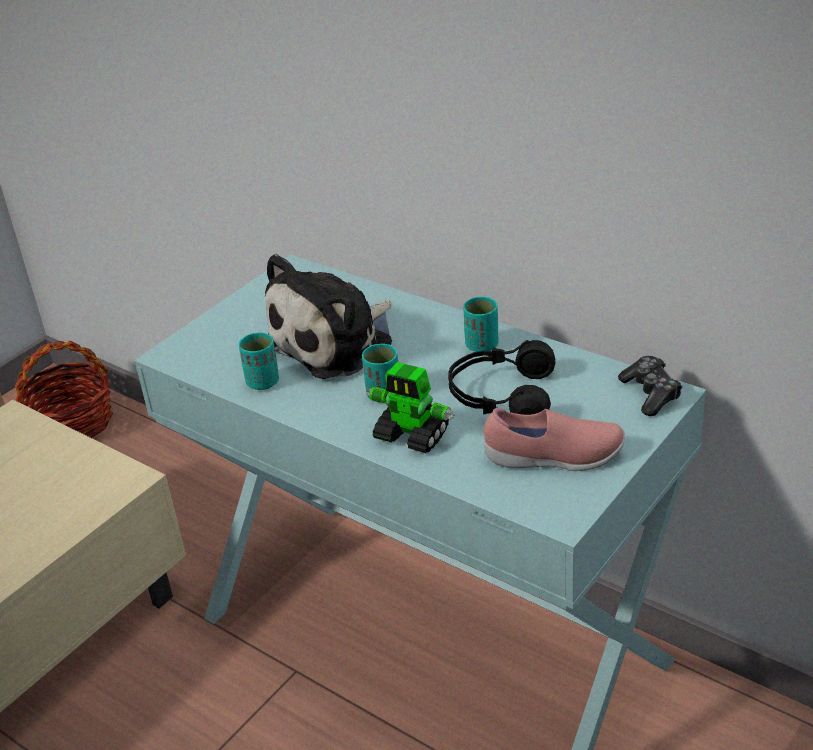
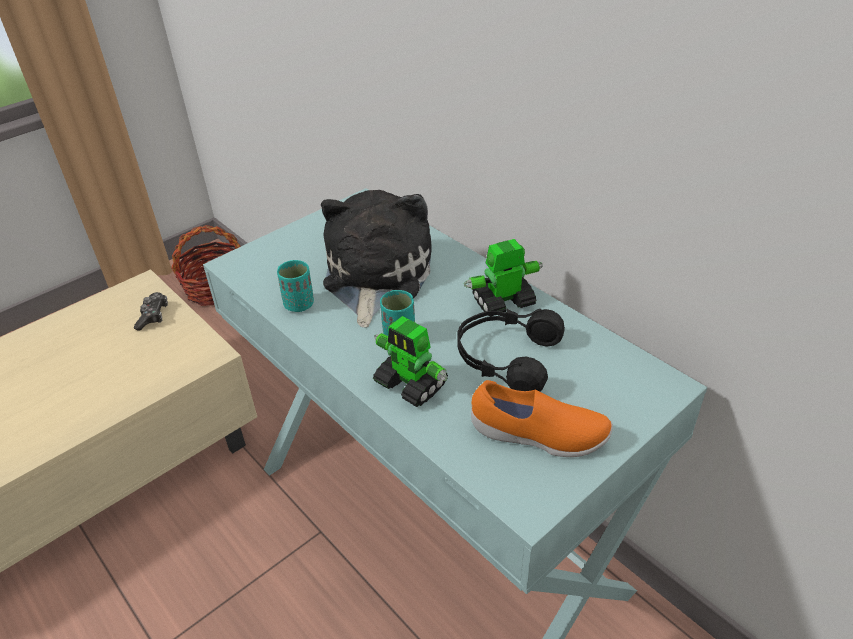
camera: 10 degrees right, 5 degrees up
(335, 342) = (374, 276): plush toy -> plush toy turned 135 degrees clockwise
(482, 346) = (502, 302): turquoise cup -> toy robot
(554, 458) = (538, 436): pink shoe -> orange shoe
(651, 394) = (650, 382): game controller -> game controller (153, 316)

